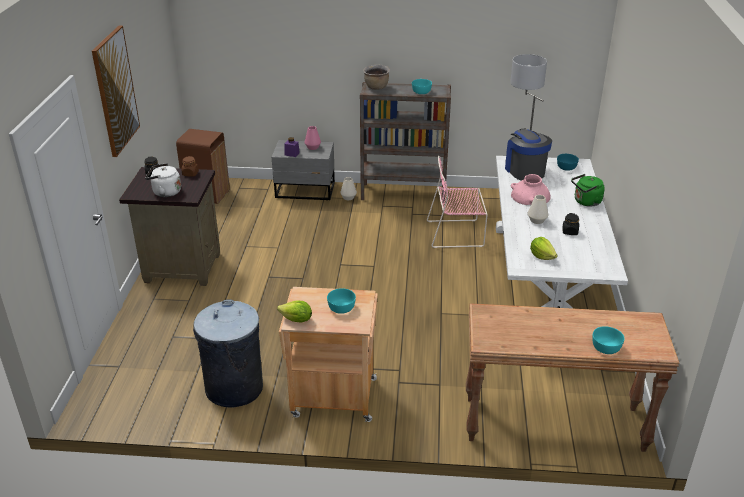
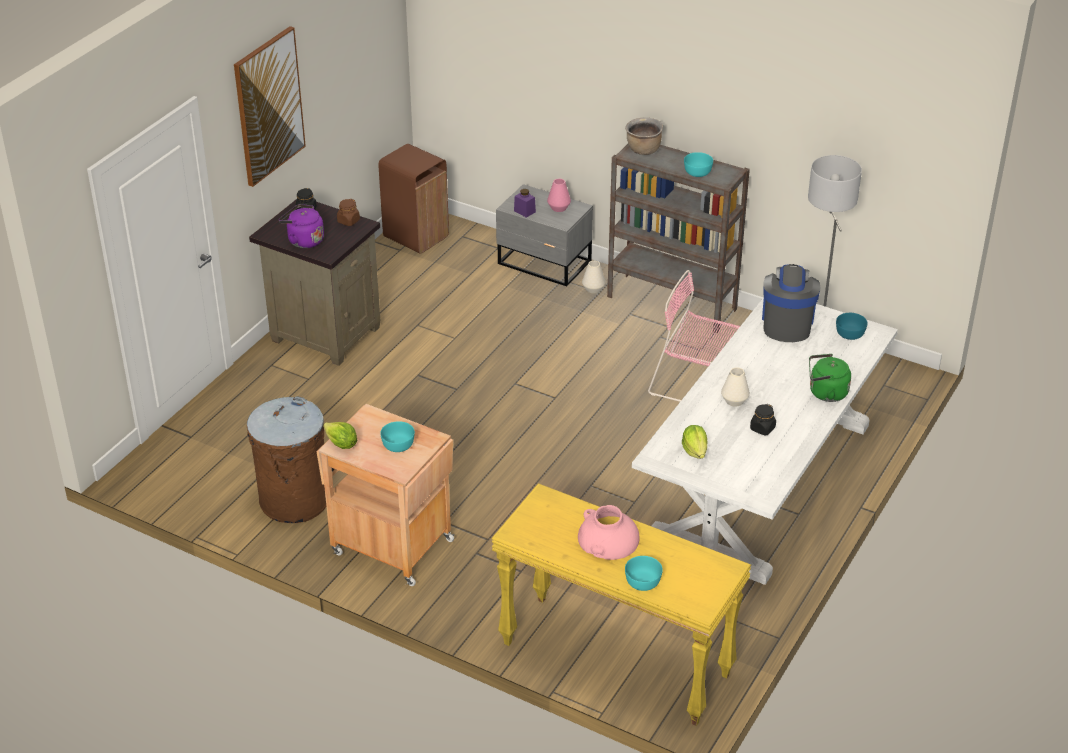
camera: 25 degrees right, 5 degrees up
(165, 192) = (303, 240): white kettle -> purple kettle
(234, 388) = (293, 500): grey trash can -> brown trash can
(530, 197) = (757, 364): pink vase -> pink vase (608, 539)
(553, 425) = (614, 660): brown console table -> yellow console table

